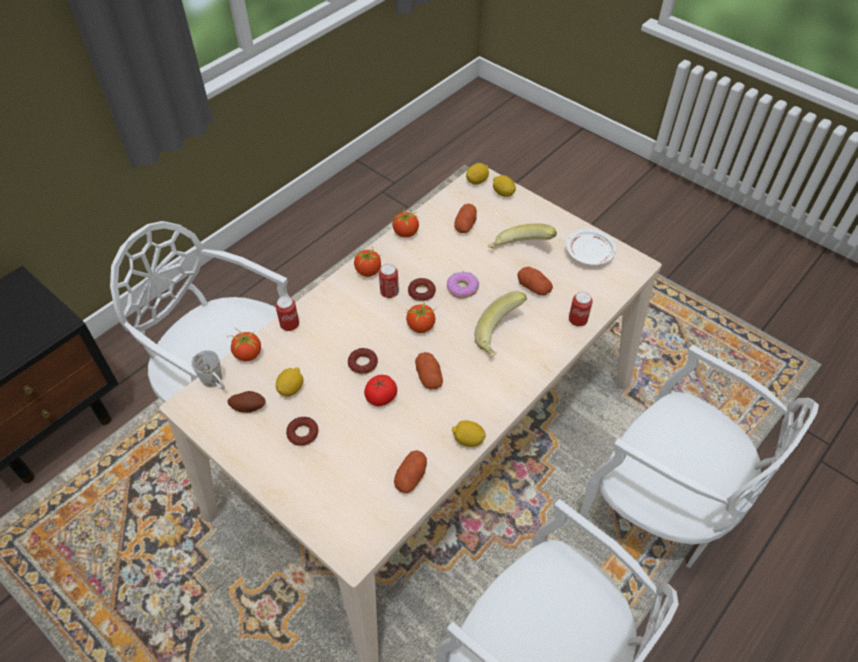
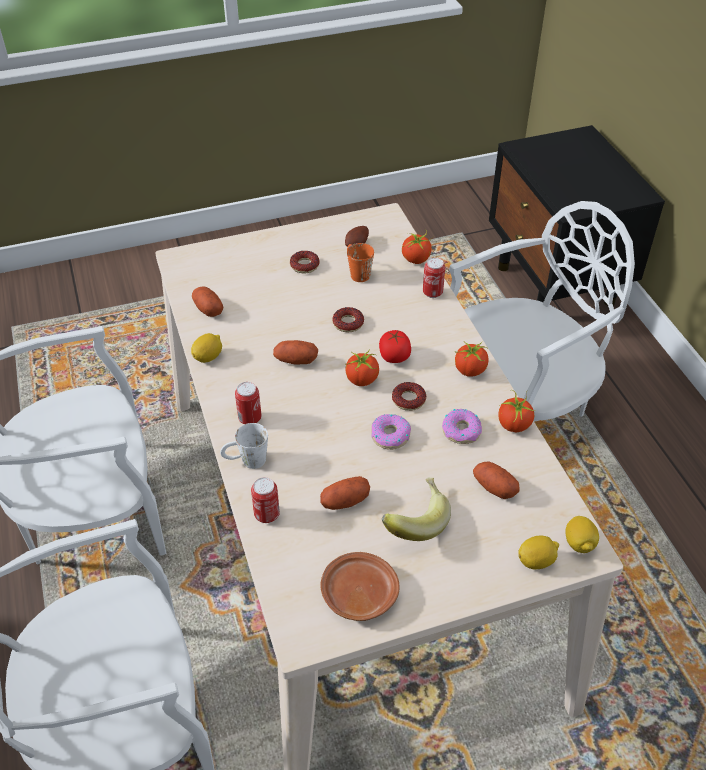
camera: 120 degrees right, 5 degrees down
(216, 383) = (397, 234): white mug -> white mug (246, 461)
(291, 388) = (356, 272): lemon -> orange mug
(381, 398) = (300, 321): tomato -> tomato (394, 357)
(389, 293) = (426, 374): can -> can (250, 418)
(430, 255) = (461, 431): none -> donut
(501, 336) = (300, 435): banana -> none
(589, 254) = (358, 593): white plate -> brown plate

